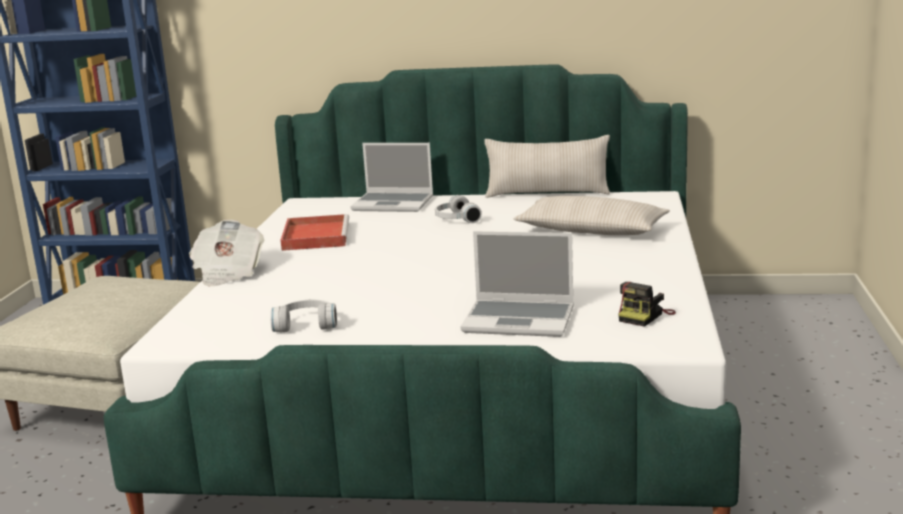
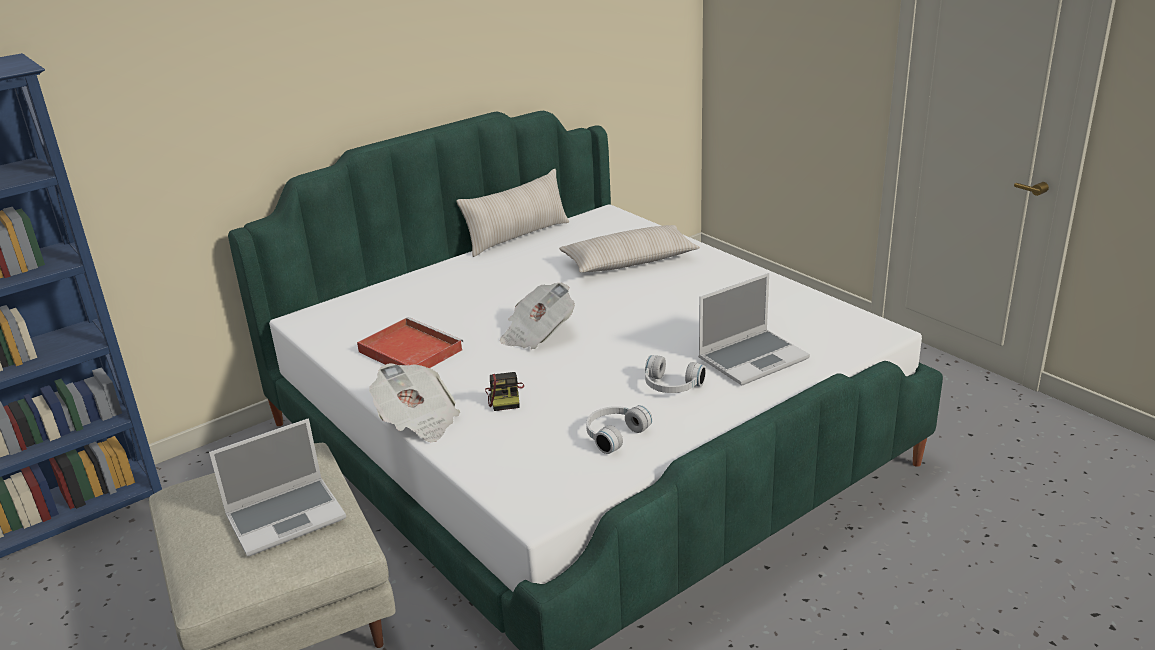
camera: 45 degrees left, 10 degrees up
(394, 204) = (403, 290): laptop -> laptop (287, 516)
(409, 253) = (537, 334): none -> newspaper
(455, 219) = (498, 287): white headphones -> white headphones (671, 387)
(645, 316) = (817, 320): camera -> camera (505, 397)

